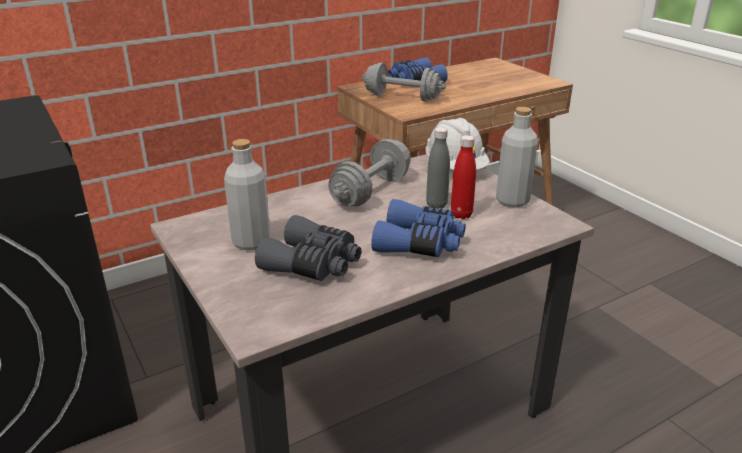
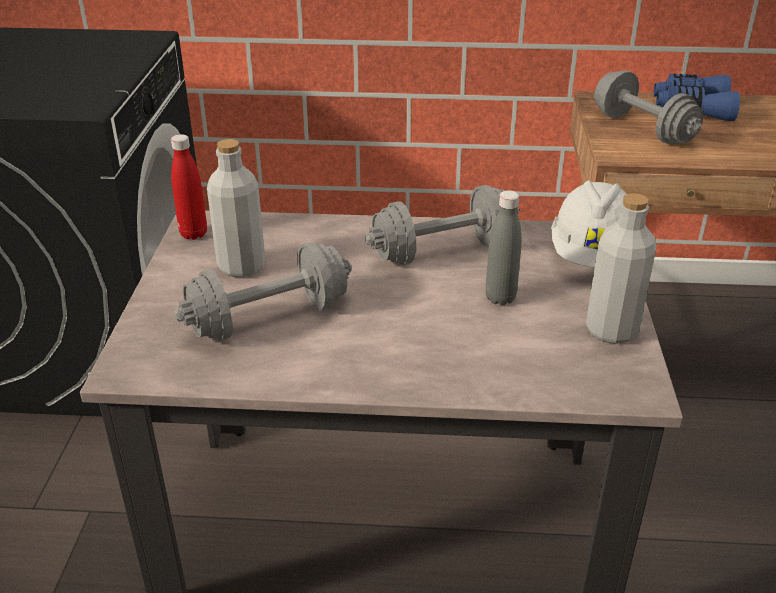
camera: 35 degrees right, 5 degrees up
(313, 264) = (269, 318): grey binoculars -> grey dumbbell
(419, 243) = (414, 341): blue binoculars -> none
(461, 214) = (515, 323): red bottle -> red bottle (193, 234)

